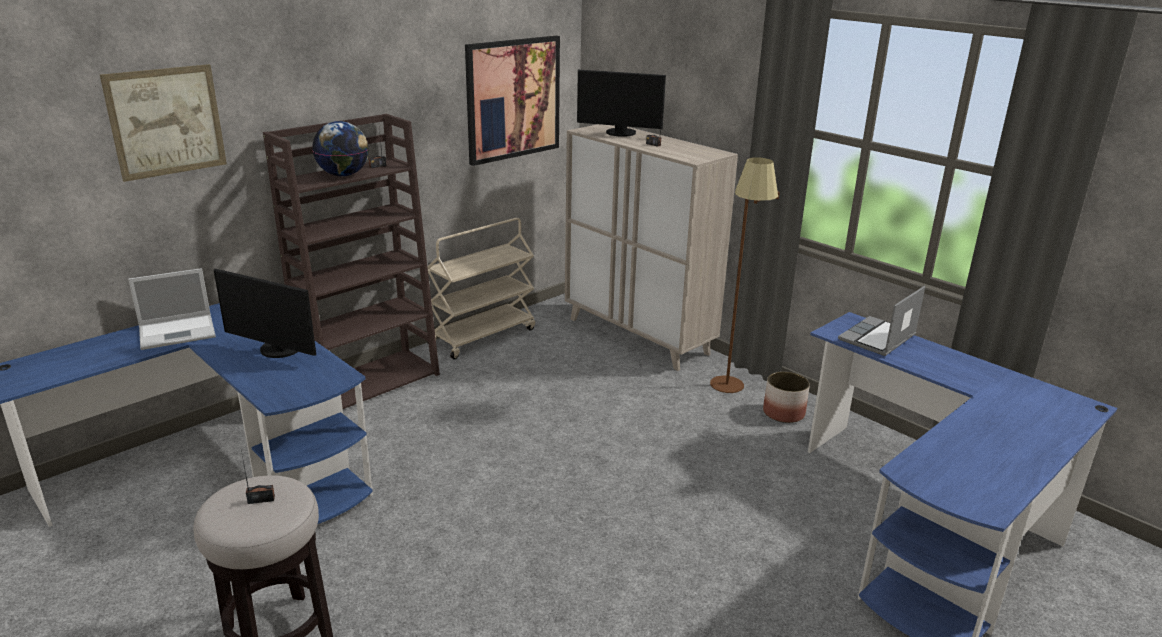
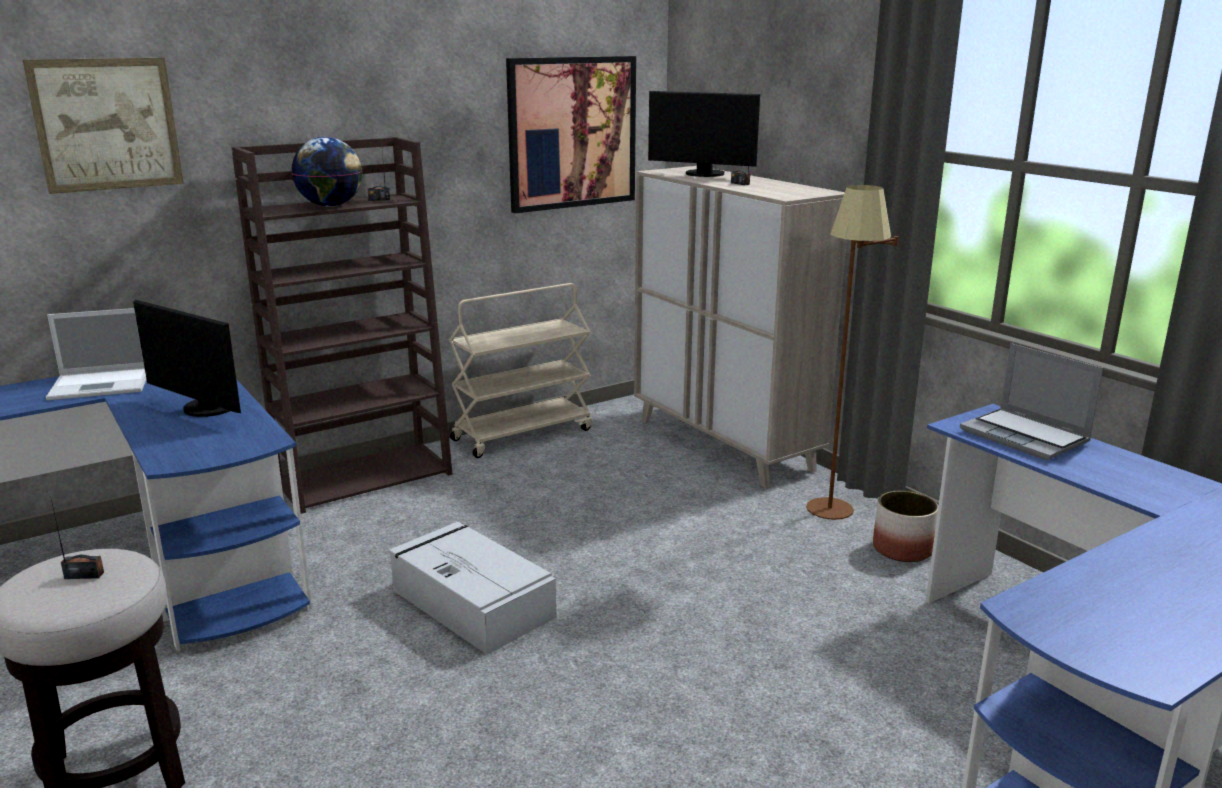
camera: 10 degrees right, 5 degrees down
(491, 479) = (471, 602): none -> grey storage box
(877, 338) = (1026, 436): laptop -> laptop turned 90 degrees counterclockwise

